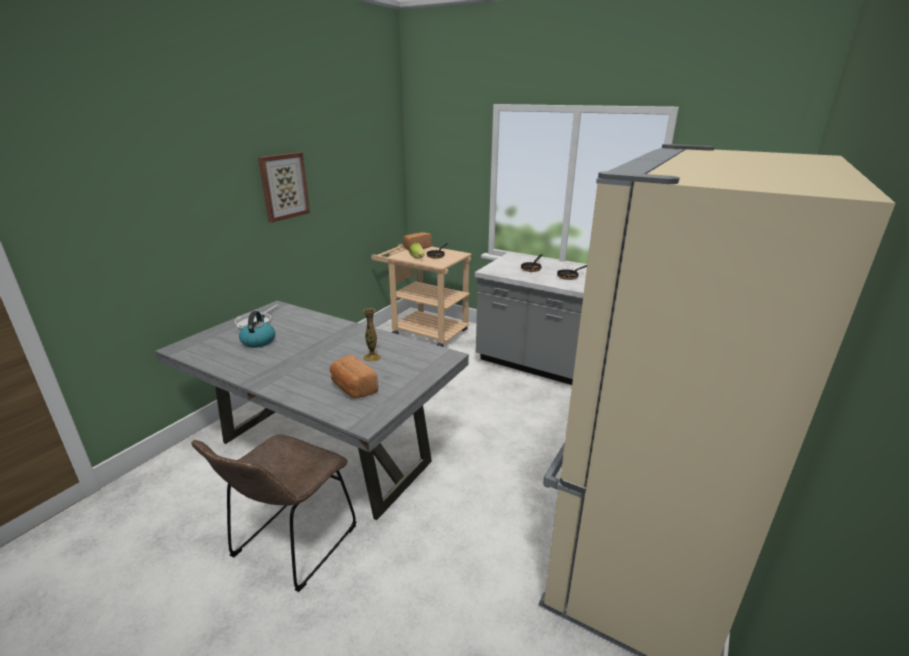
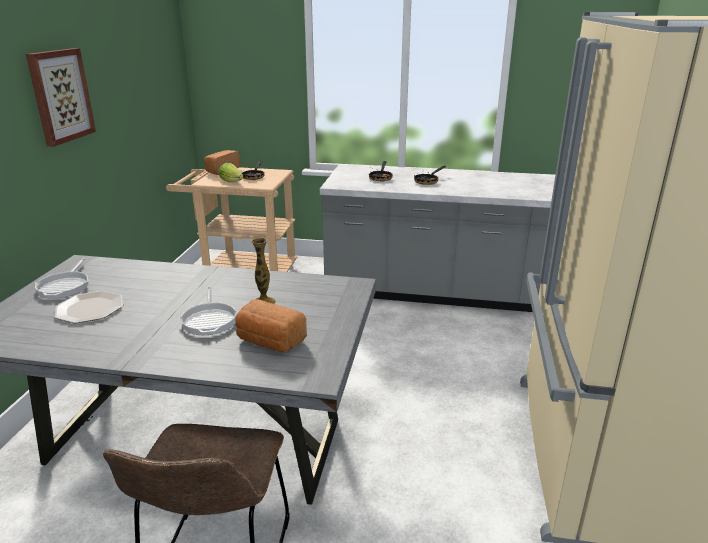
camera: 20 degrees left, 0 degrees up
(258, 341) = (89, 308): kettle -> plate
(326, 364) = (209, 320): none -> frying pan

